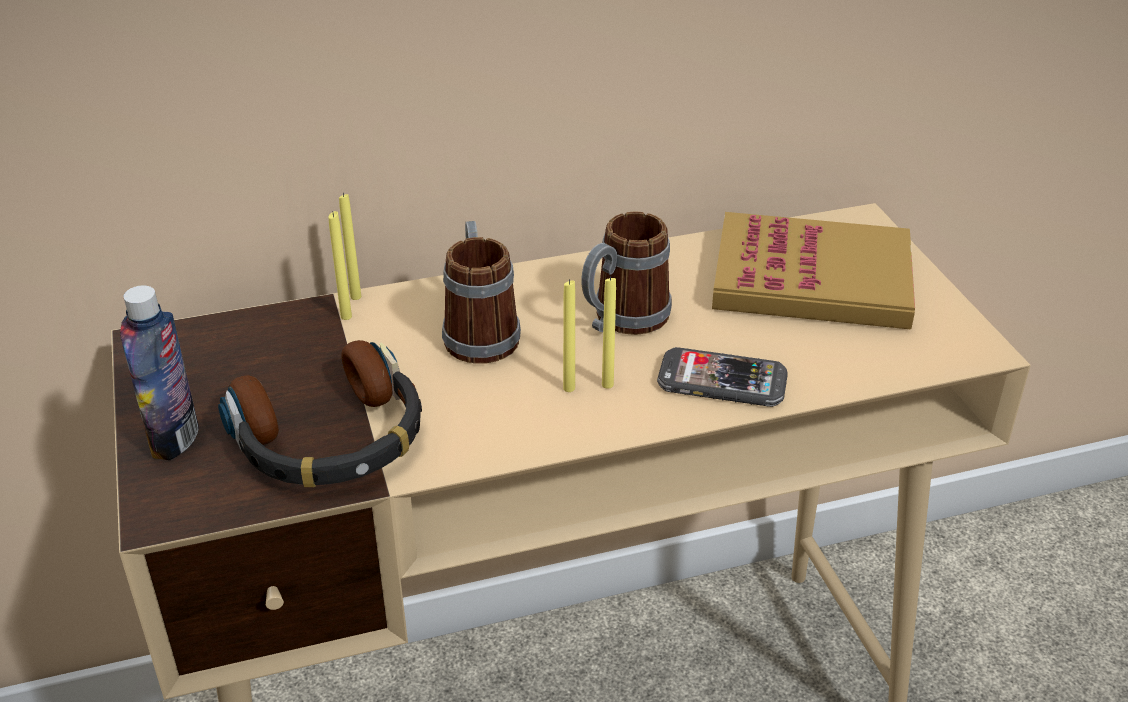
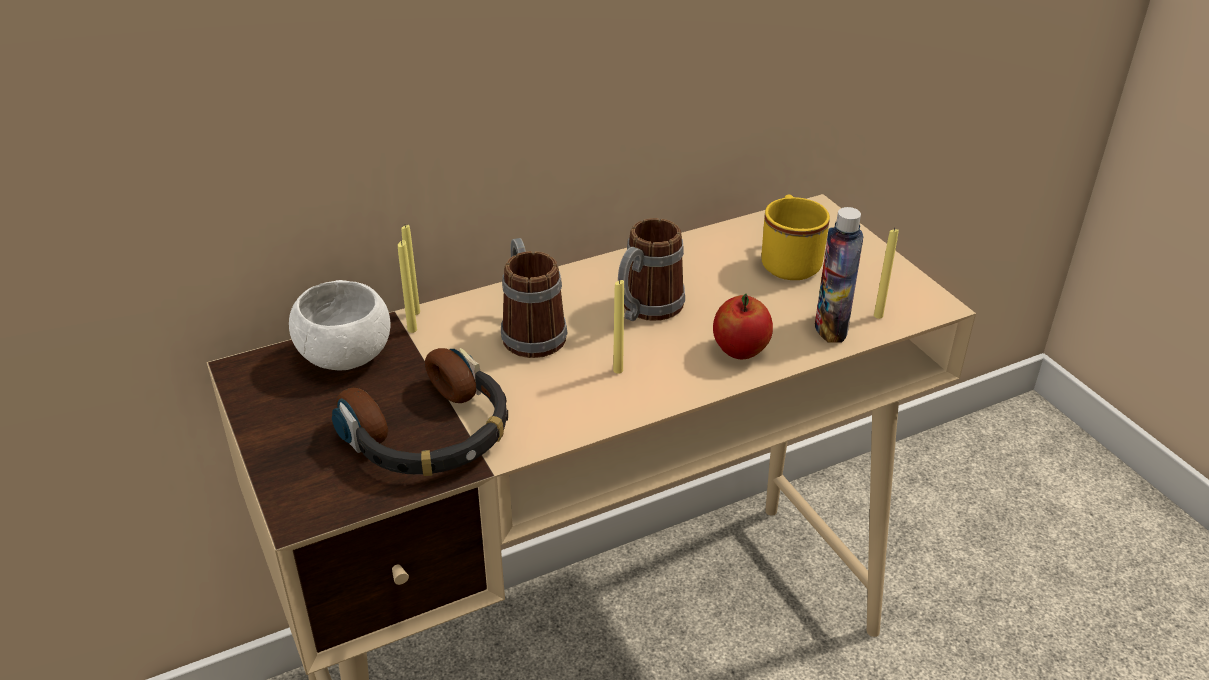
camera: 10 degrees left, 0 degrees up
(174, 438) = (294, 449): bottle -> bottle (831, 328)
(263, 340) = (346, 357): none -> white bowl
(607, 385) = (648, 364): yellow candle -> yellow candle (878, 316)
(722, 381) = (740, 351): phone -> apple
(812, 279) = (789, 260): book -> yellow mug

